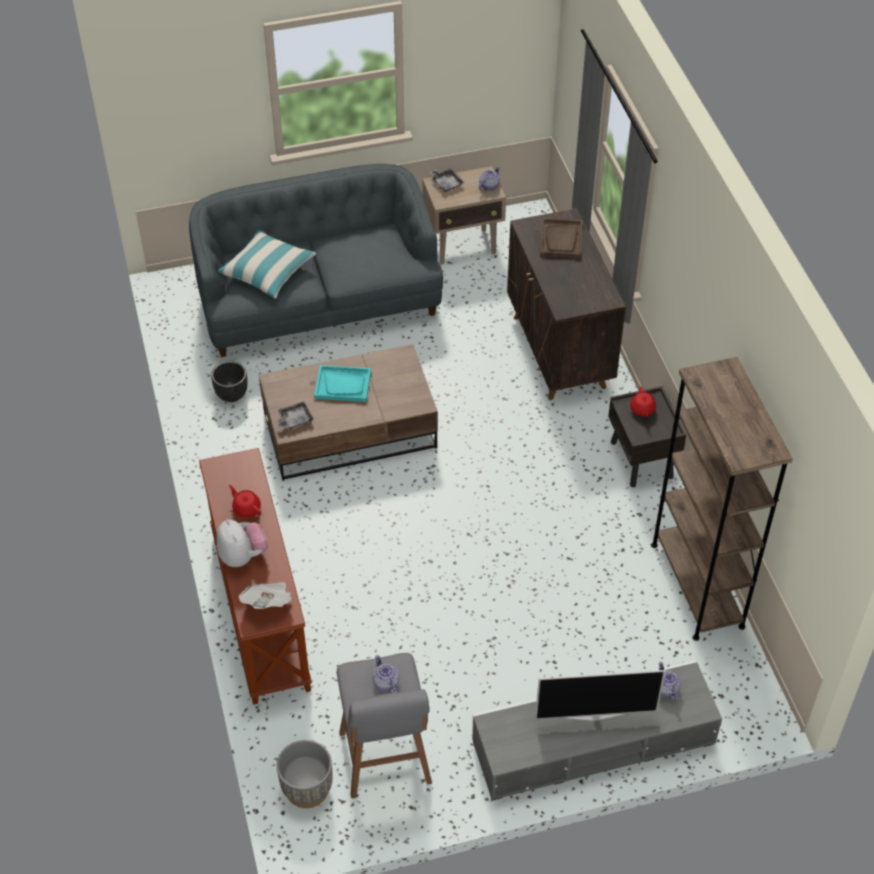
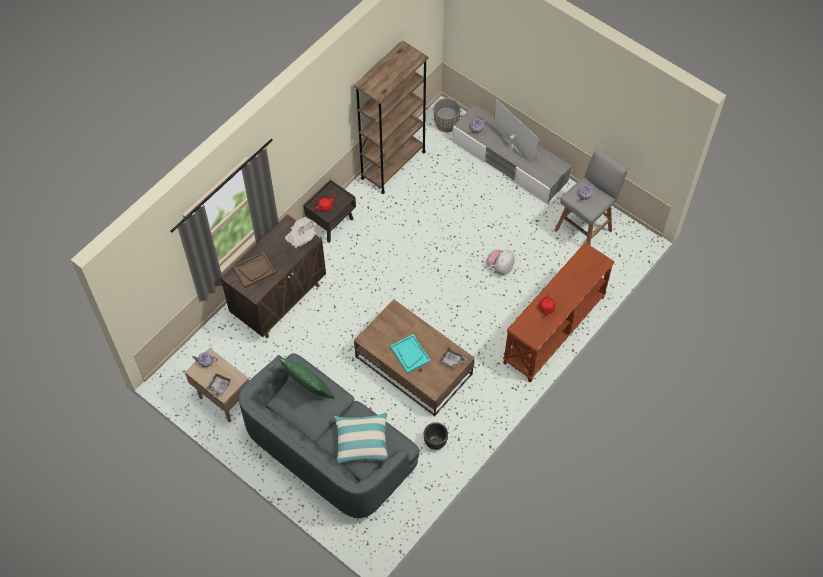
camera: 125 degrees left, 10 degrees up
(242, 556) = (573, 290): plush toy -> plush toy (500, 267)
(268, 603) = (588, 262): newspaper -> newspaper (300, 237)
(307, 789) = (622, 249): grey planter -> grey planter (446, 124)
(378, 260) = (308, 388): none -> green pillow

